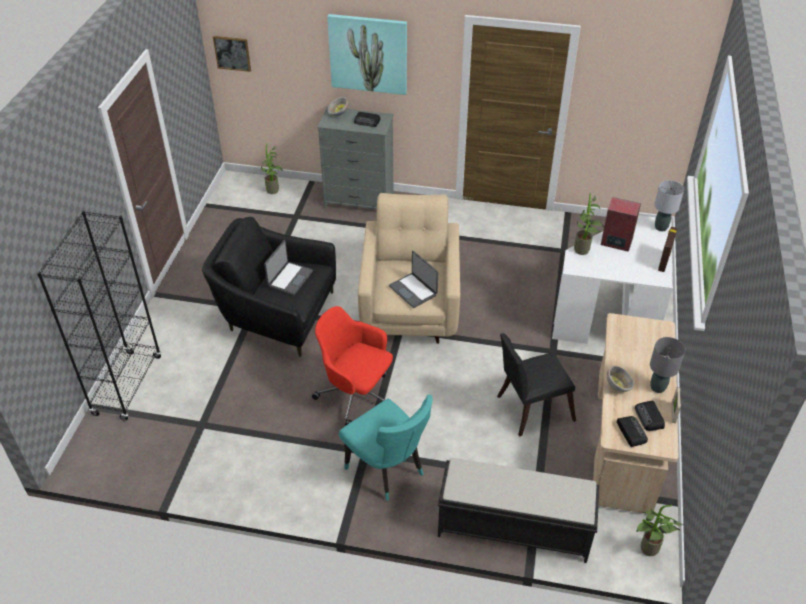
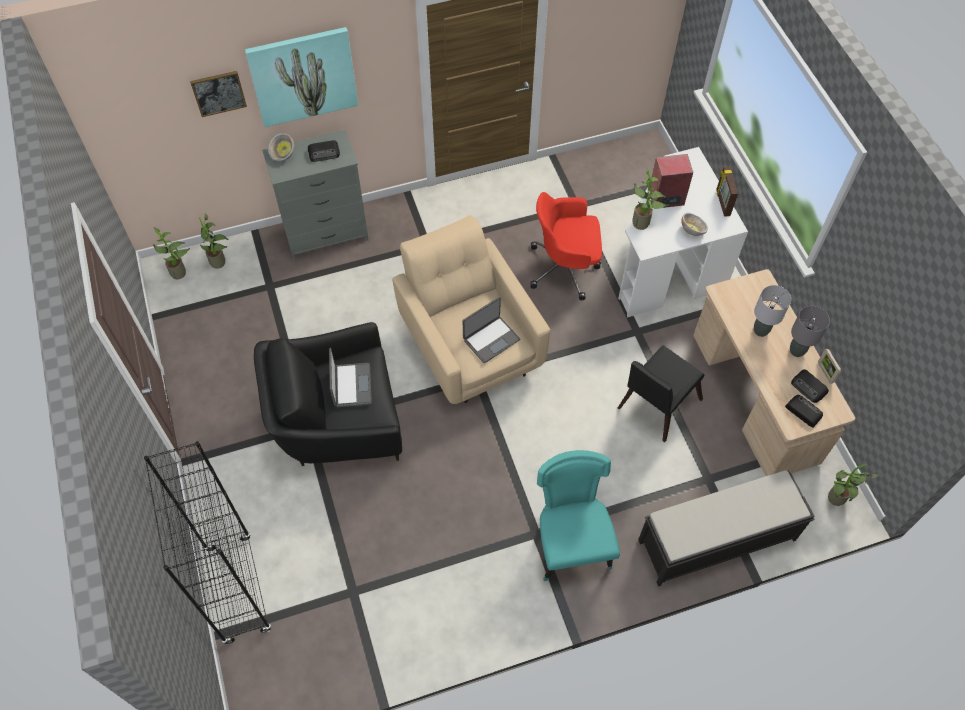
camera: 30 degrees left, 15 degrees up
(232, 53) = (123, 132): picture -> picture (218, 93)
(244, 187) = (180, 272): none -> potted plant
(356, 395) = (484, 476): red office chair -> red office chair (565, 268)
(388, 471) = (570, 543): turquoise chair -> turquoise chair turned 120 degrees counterclockwise
(413, 290) = (491, 339): laptop -> laptop turned 60 degrees counterclockwise
(618, 385) = (763, 366): bowl -> bowl (692, 230)
(661, 227) = (696, 161): grey table lamp -> grey table lamp (760, 330)

